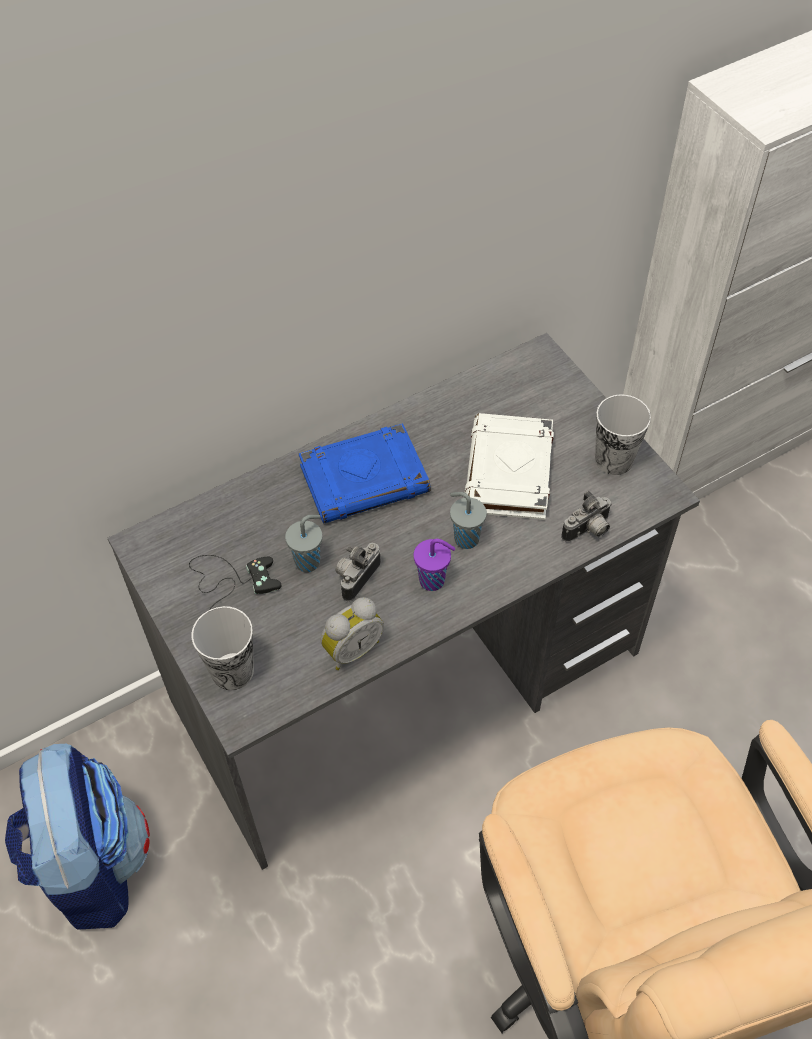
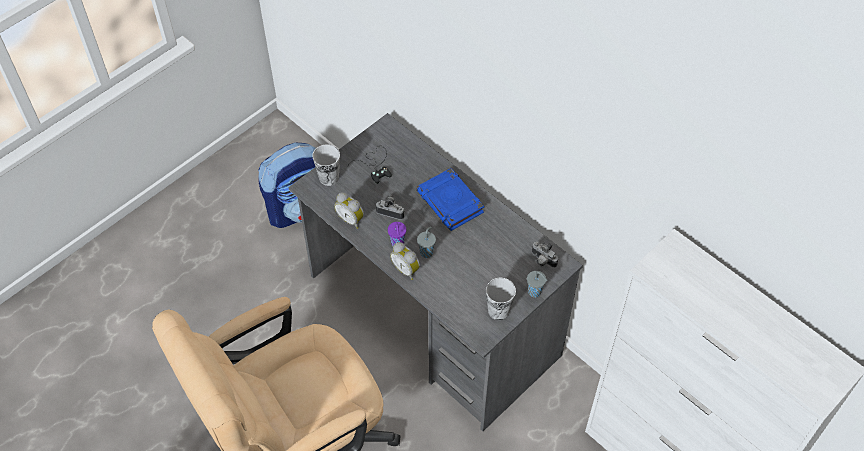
camera: 75 degrees right, 0 degrees up
(309, 561) = (395, 191): grey cup -> grey cup (535, 292)
(495, 577) = (406, 269): none -> alarm clock
(509, 473) = (474, 264): white book -> none
(588, 531) = (447, 305): camera -> camera (542, 261)

